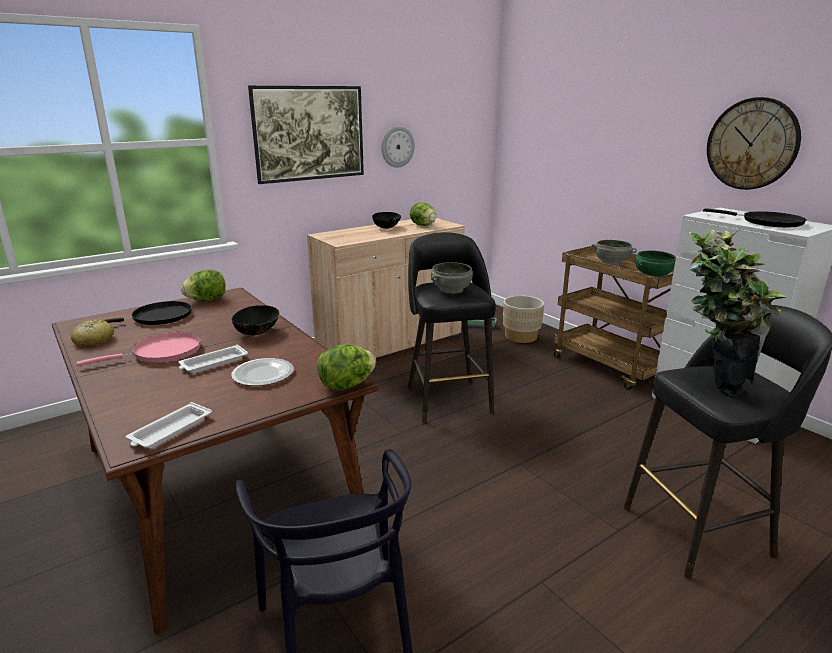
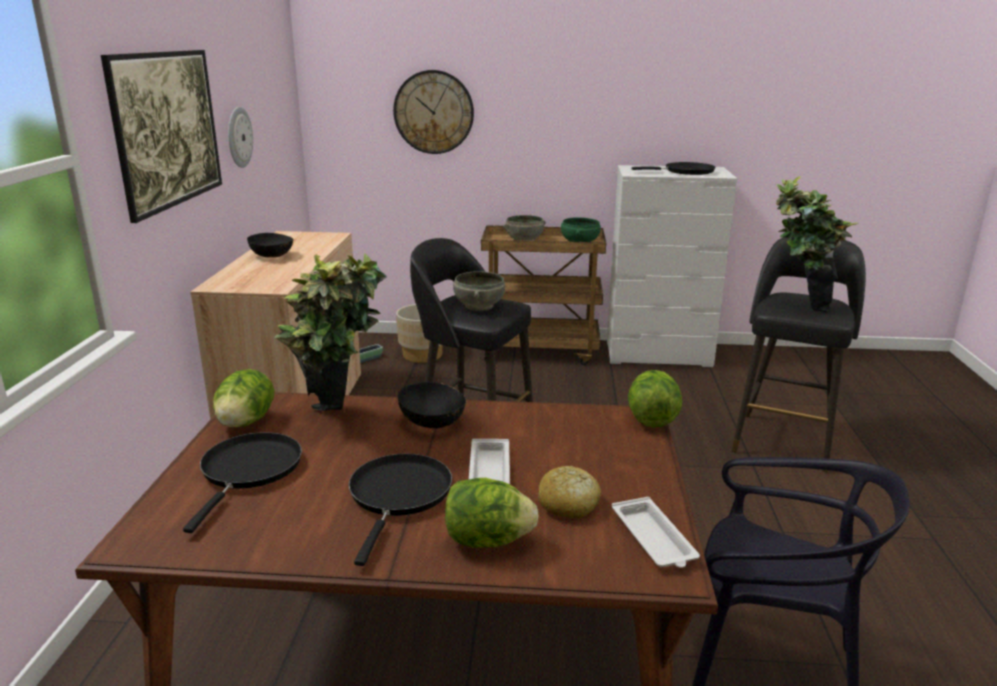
camera: 50 degrees left, 0 degrees up
(94, 341) = (255, 539): bread -> bread (568, 504)
(162, 352) = (399, 496): pink frying pan -> black frying pan
(232, 315) = (340, 421): none -> potted plant
(263, 374) = (566, 451): plate -> none
(423, 225) = (306, 243): lettuce -> lettuce (487, 540)
(752, 144) = (638, 102): wall clock -> wall clock (433, 112)

